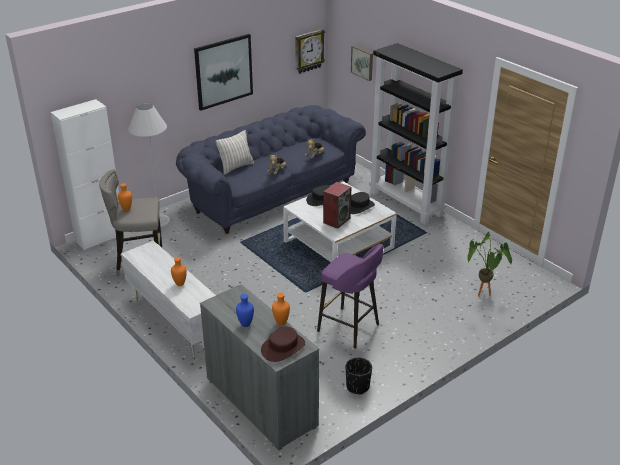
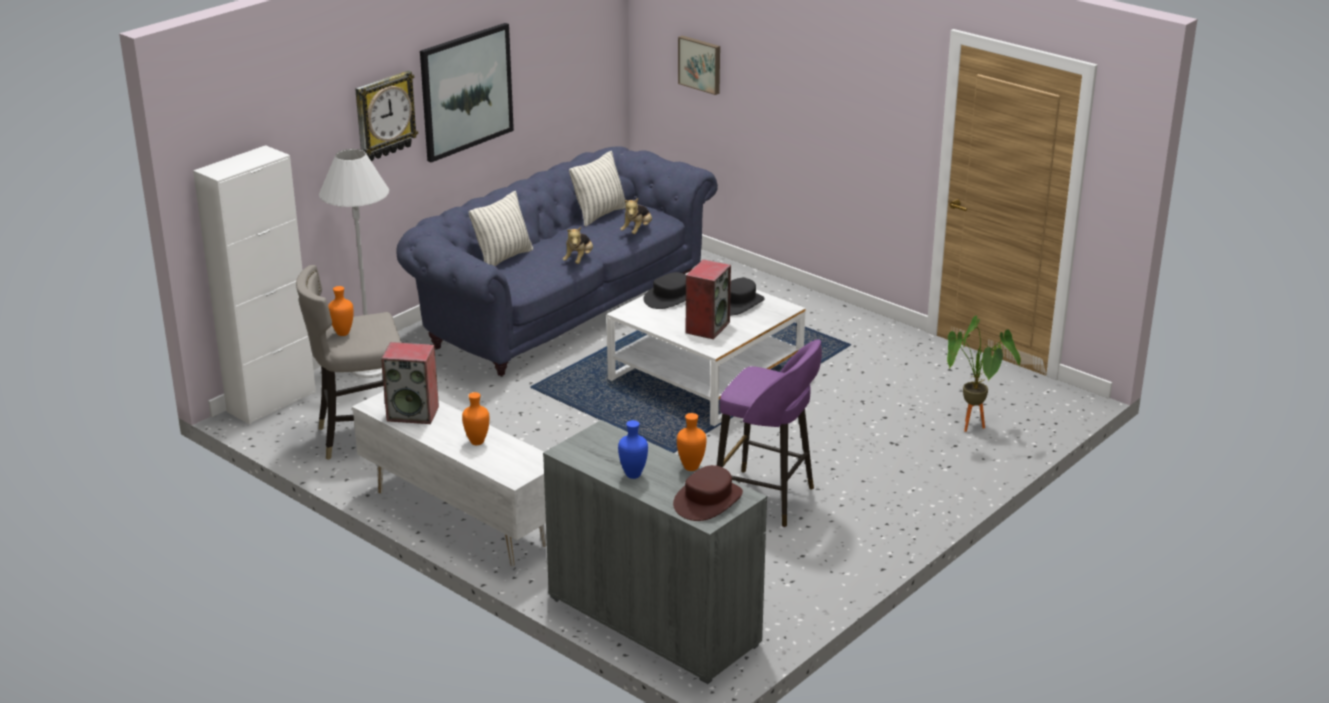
camera: 10 degrees left, 5 degrees down
(152, 261) = (413, 413): none -> speaker
(298, 144) = (599, 214): none -> pillow
(308, 51) = (599, 51): wall clock -> wall clock (384, 116)
(358, 386) = (808, 580): black planter -> none
(407, 203) = (802, 303): black bookcase -> none

